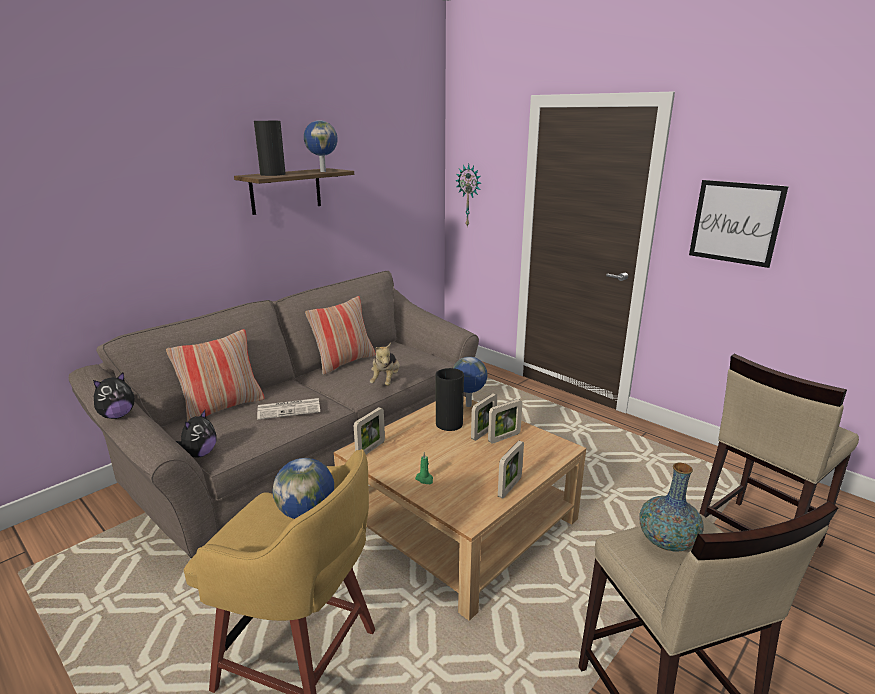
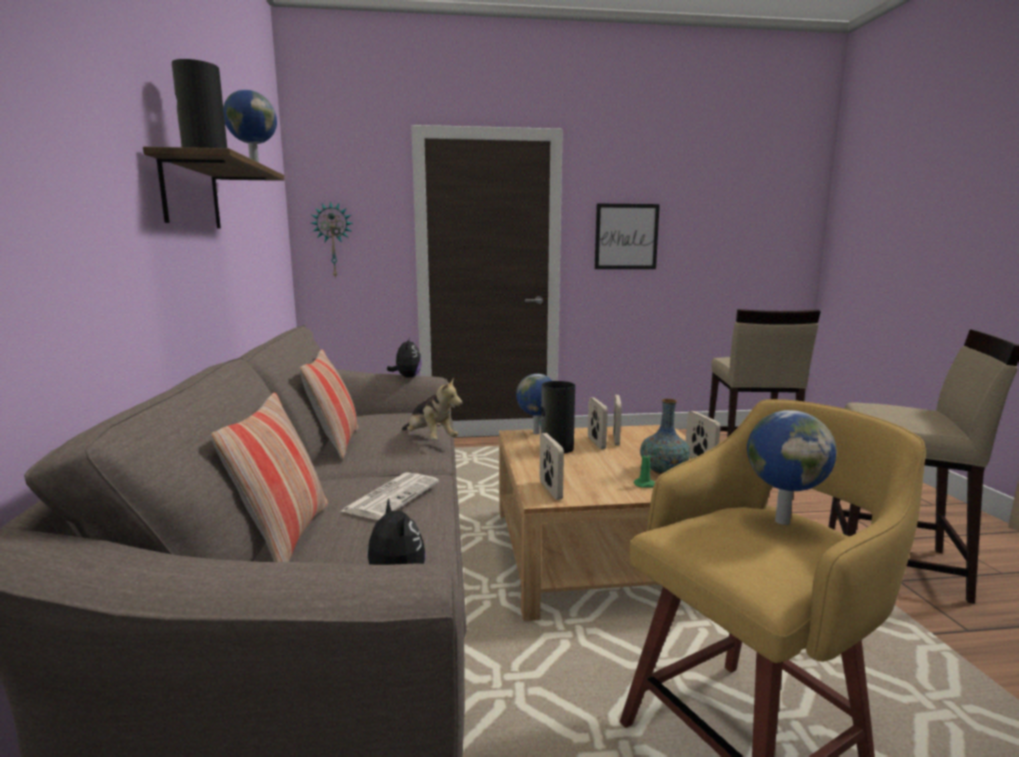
camera: 50 degrees left, 10 degrees down
(117, 415) = (222, 582): plush toy -> plush toy (407, 377)
(666, 541) = (888, 413): vase -> vase (663, 471)

